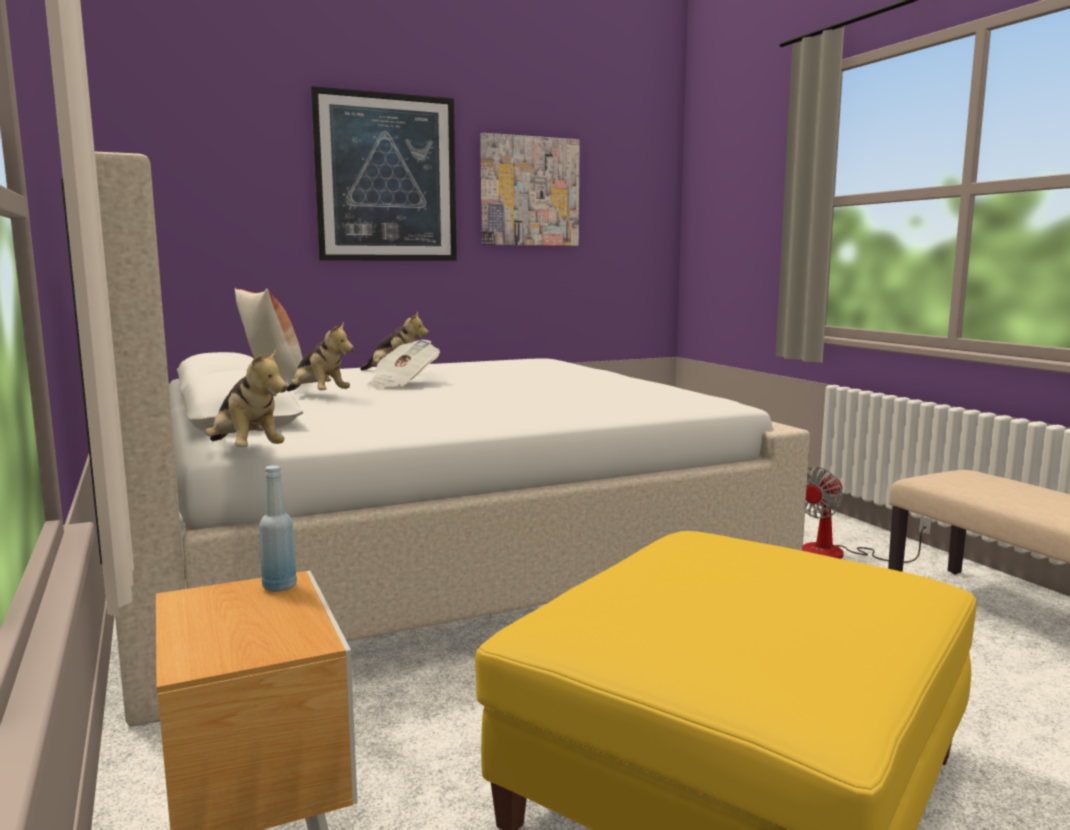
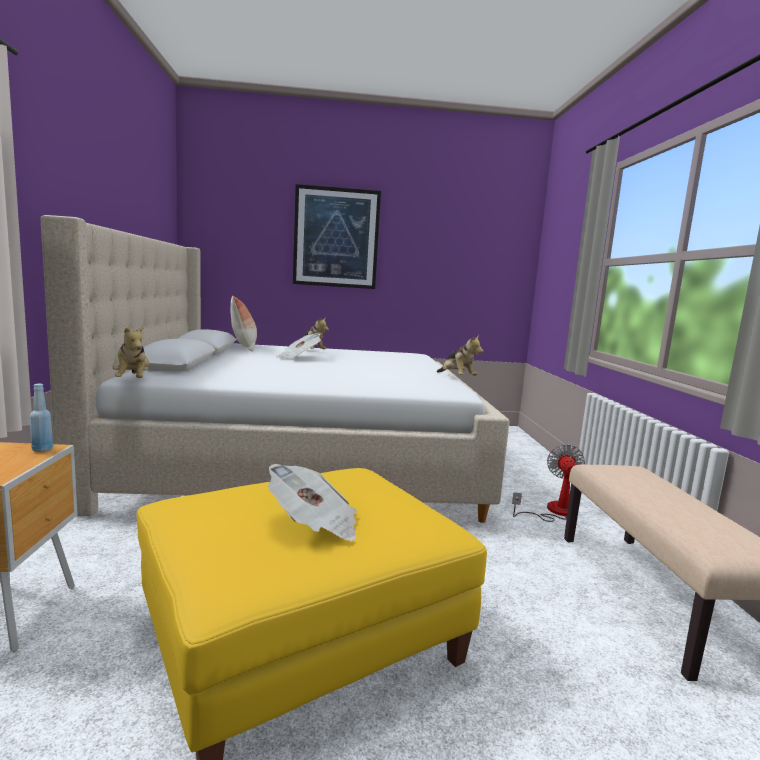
camera: 20 degrees right, 0 degrees up
(318, 396) = (240, 358): plush toy -> plush toy (456, 378)
(529, 191) = (427, 249): picture -> none
(784, 609) = (314, 525): none -> newspaper
(838, 554) = (553, 511): fan -> fan turned 120 degrees clockwise

